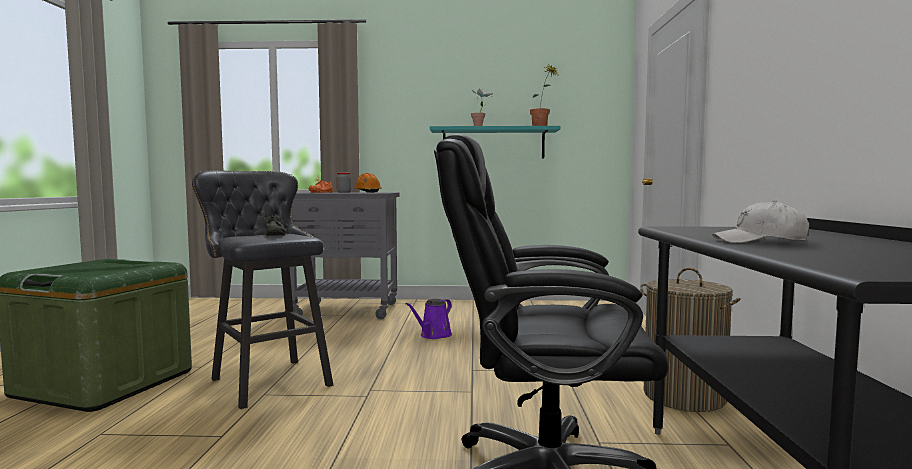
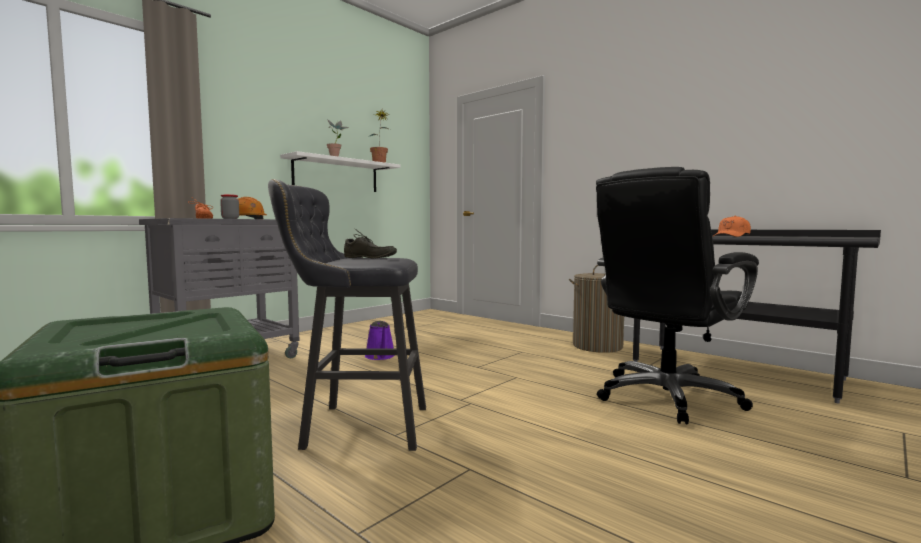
camera: 50 degrees left, 0 degrees up
(493, 143) = (336, 175): turquoise shelf -> white shelf
(760, 241) = (731, 236): white cap -> orange cap

